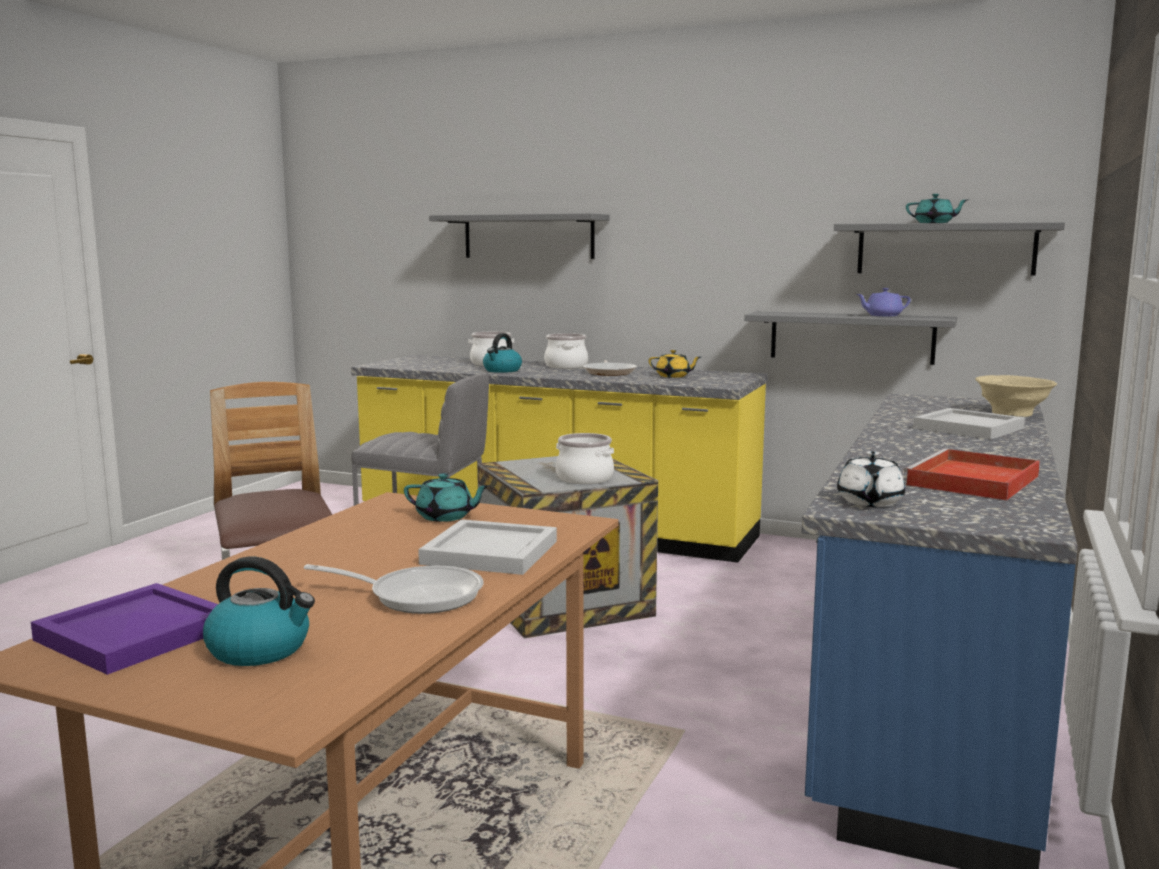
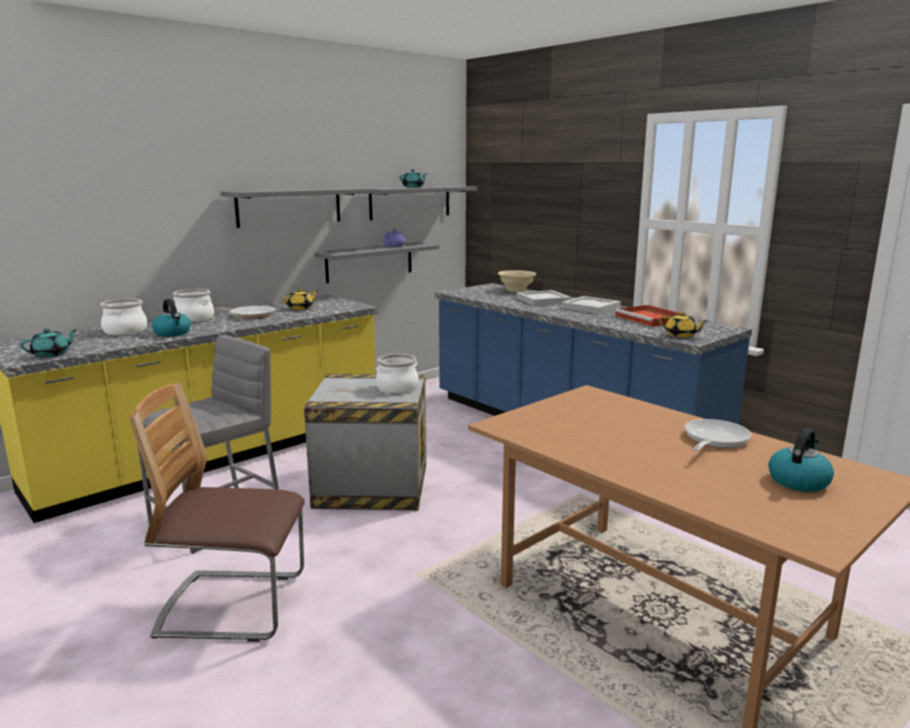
camera: 65 degrees left, 5 degrees up
(134, 635) = (773, 513): purple tray -> none
(446, 517) = (553, 417): turquoise teapot -> turquoise teapot (52, 354)
(489, 552) = (637, 416): white tray -> white tray (589, 307)
(528, 236) = (114, 205): grey shelf -> grey shelf (289, 207)
(869, 502) = (681, 335): white teapot -> yellow teapot

